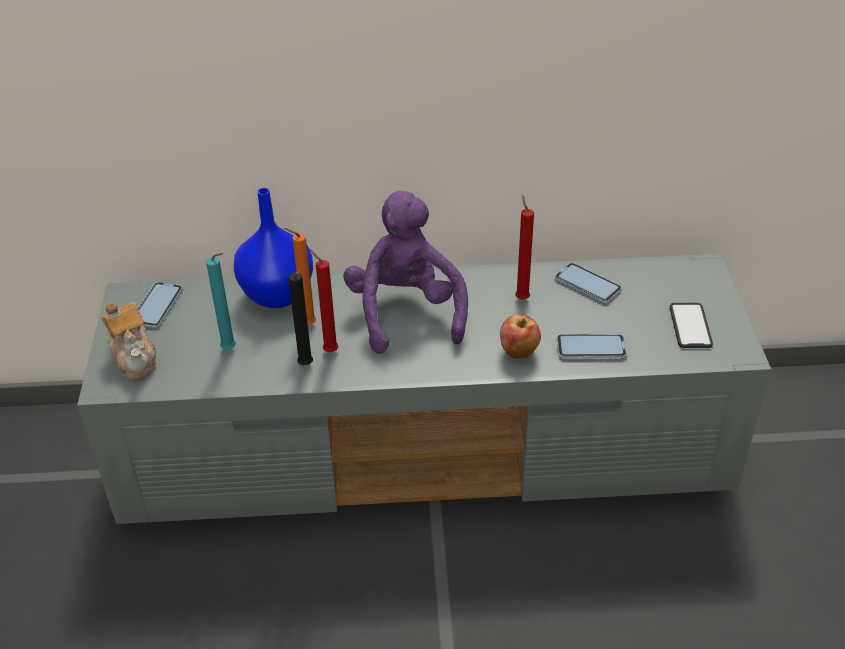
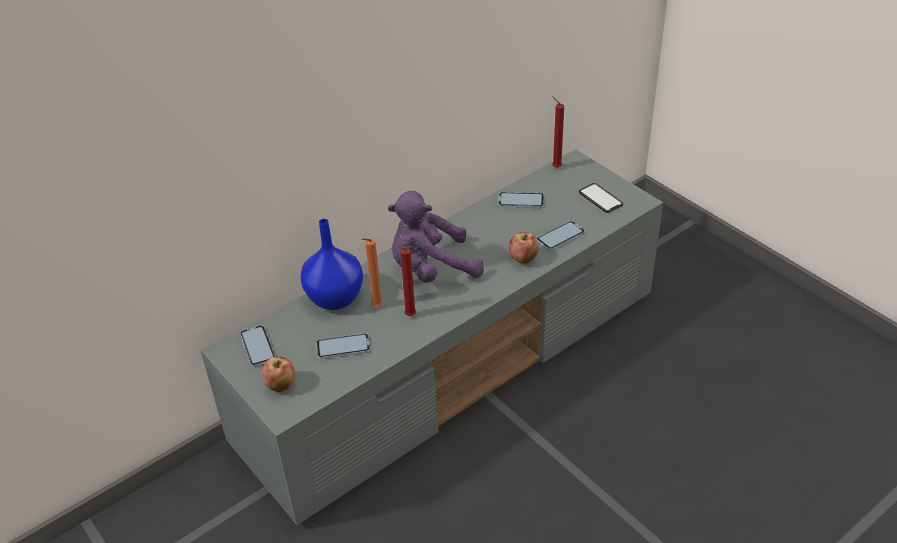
camera: 35 degrees left, 0 degrees up
(134, 357) = (280, 386): teapot -> apple
(231, 349) = (343, 347): turquoise candle -> phone
(306, 366) = (405, 332): black candle -> none
(406, 312) = (431, 269): purple plush toy -> purple plush toy turned 60 degrees counterclockwise
(521, 298) = (491, 227): red candle -> red candle (555, 167)

